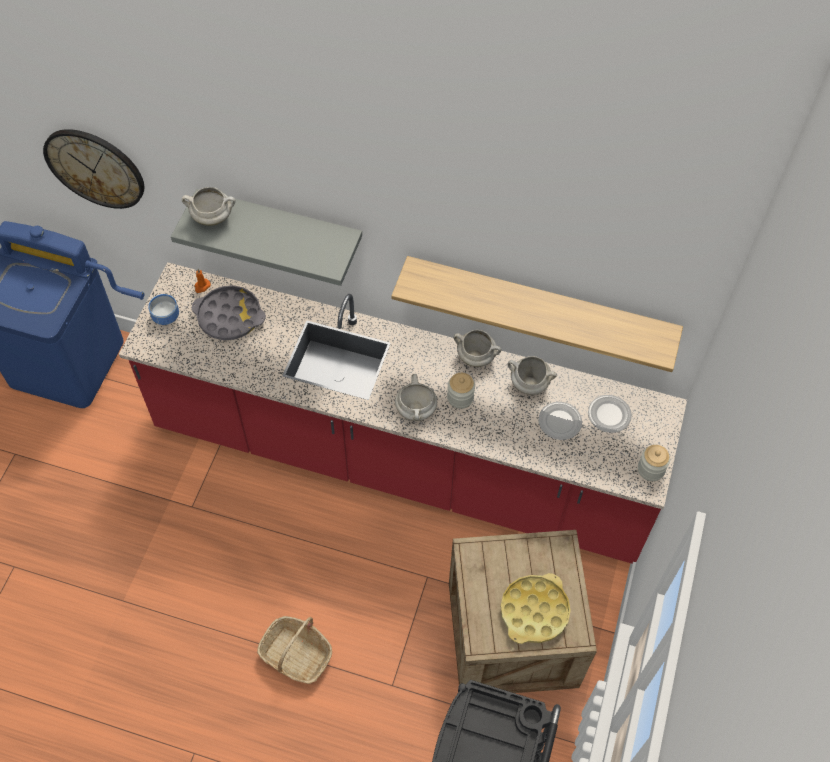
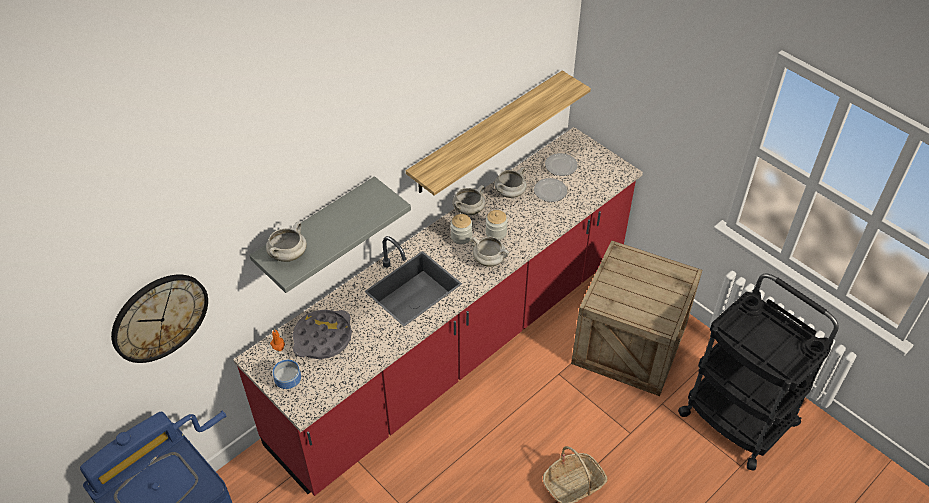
camera: 60 degrees left, 10 degrees down
(534, 611) = (658, 288): yellow tray -> none
(651, 469) = (613, 165): jar -> jar (461, 236)

